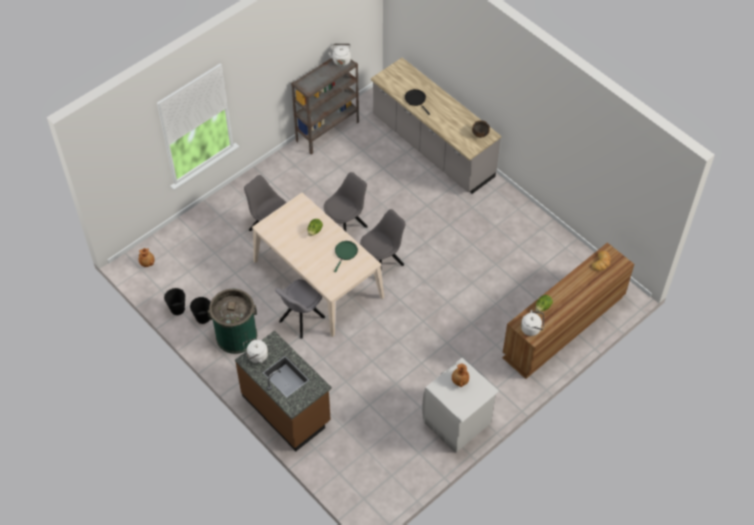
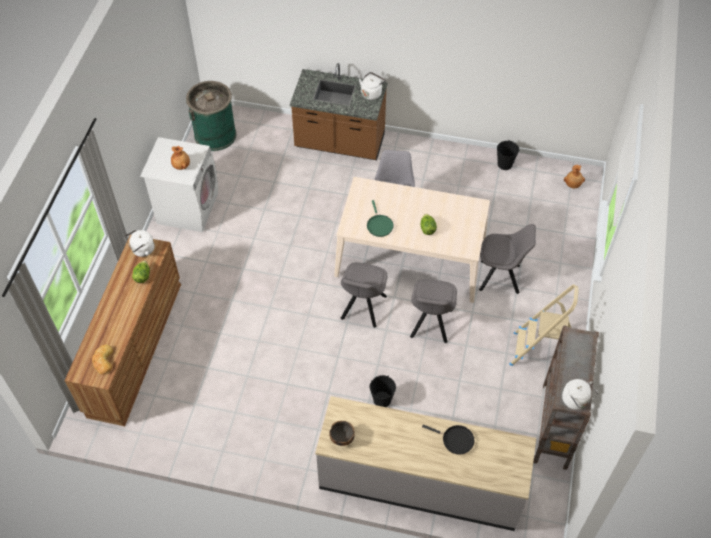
camera: 145 degrees right, 0 degrees up
(203, 317) = (477, 169): black bucket -> black bucket (382, 400)
(236, 335) = (434, 171): green trash can -> green trash can (215, 135)
(293, 170) = (542, 354): none -> beige step ladder

